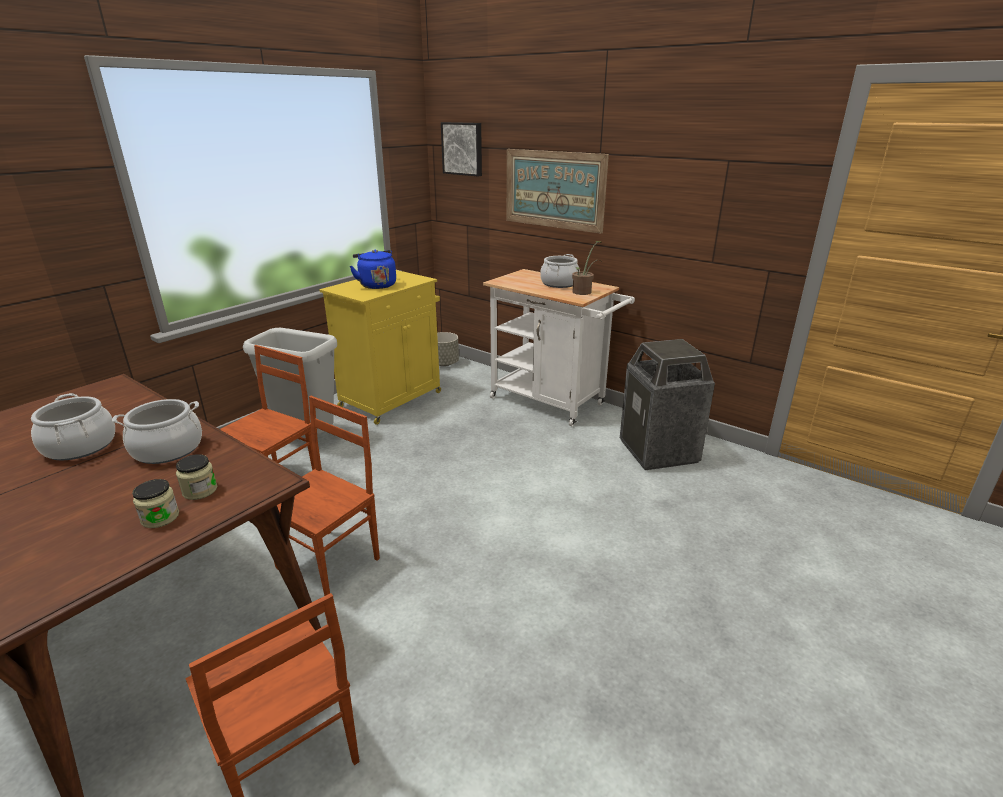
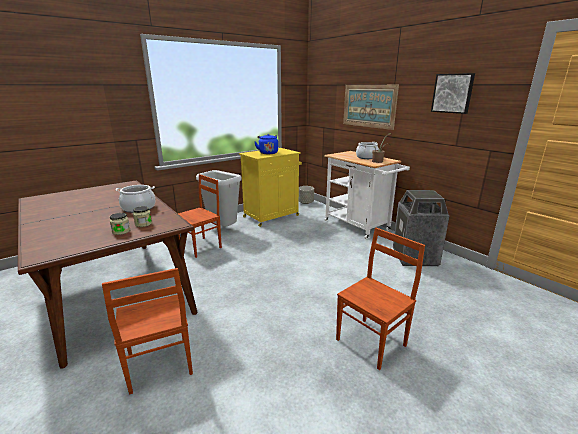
camera: 15 degrees right, 5 degrees down
(80, 446) = (104, 203): cooking pot -> none
(330, 563) = (213, 284): brown chair -> brown chair (372, 342)
(463, 149) = (324, 86): picture -> picture (452, 93)

